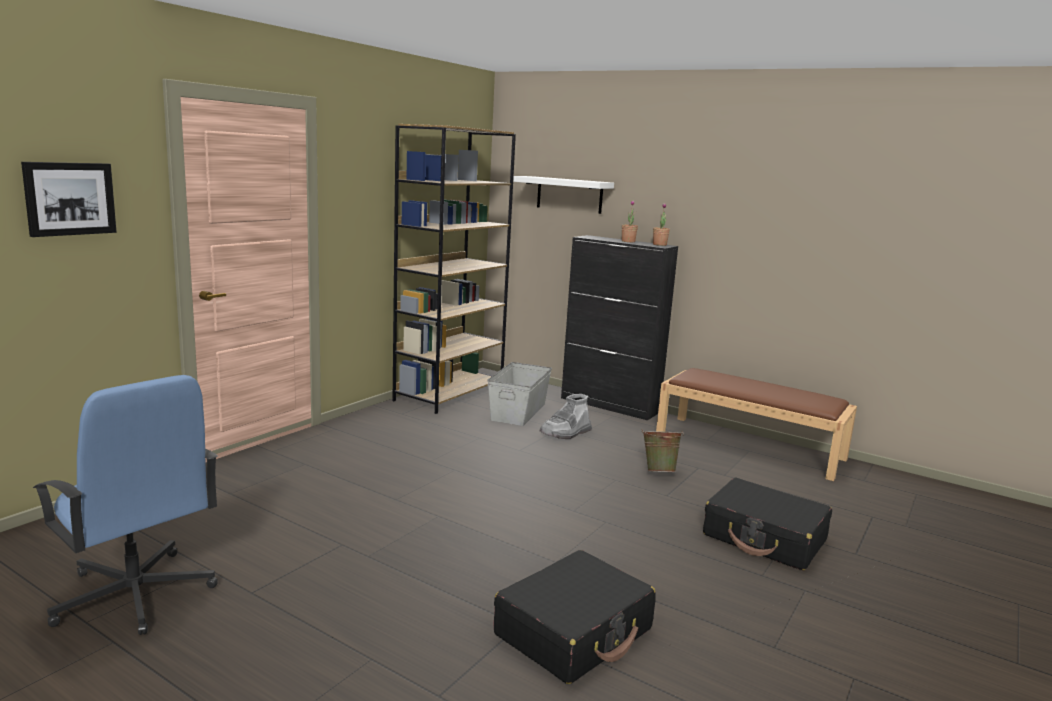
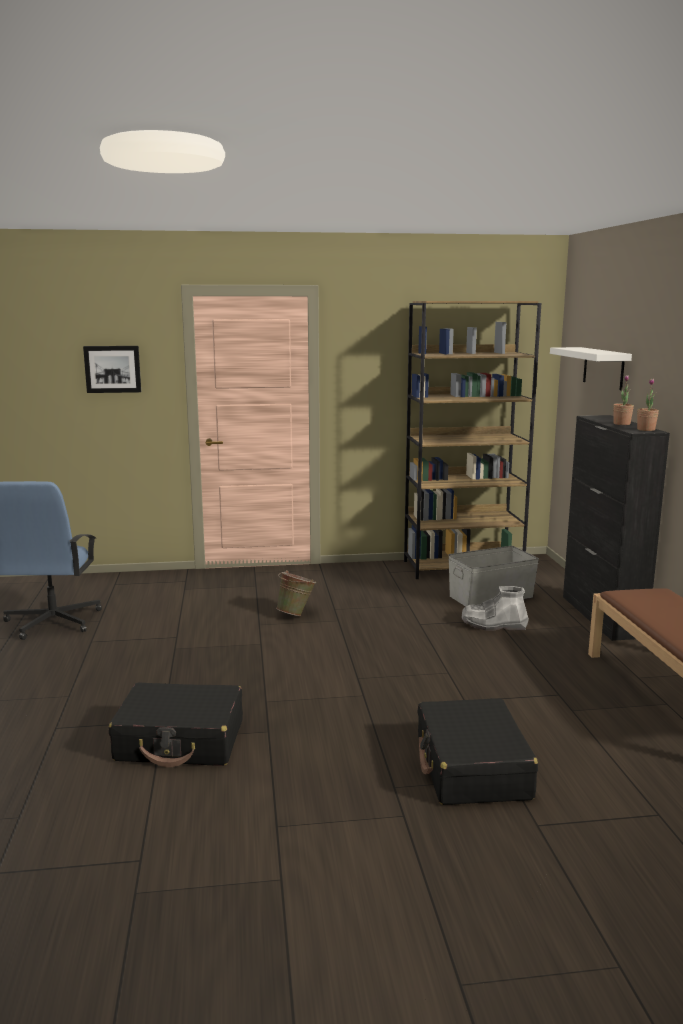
camera: 50 degrees right, 0 degrees up
(659, 472) = (506, 682): green bucket -> green bucket (296, 614)

